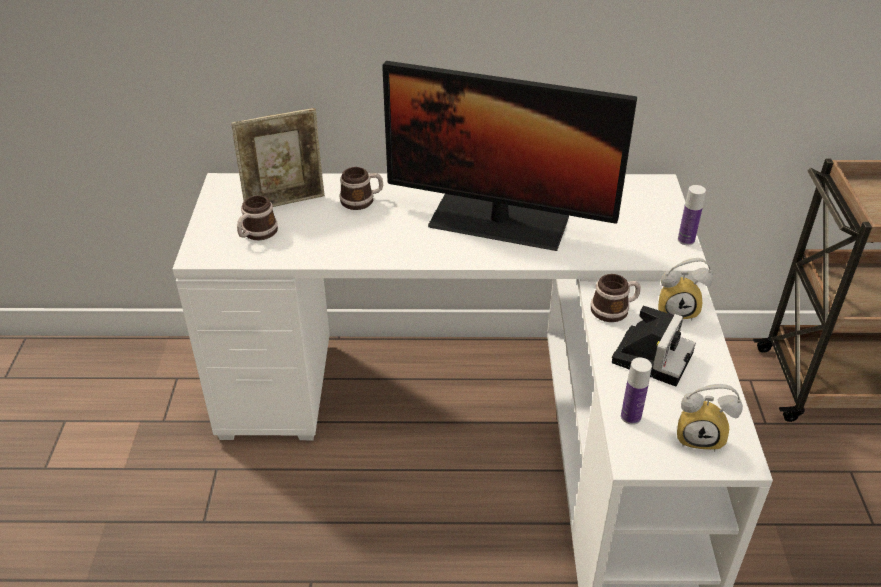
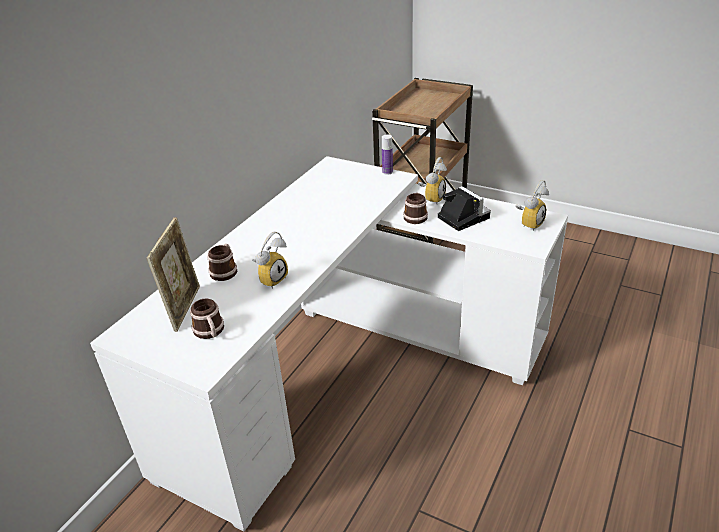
camera: 60 degrees left, 5 degrees down
(369, 237) = (271, 278): none -> alarm clock
(499, 222) = (310, 223): monitor -> none
(630, 416) = (503, 238): bottle -> none

